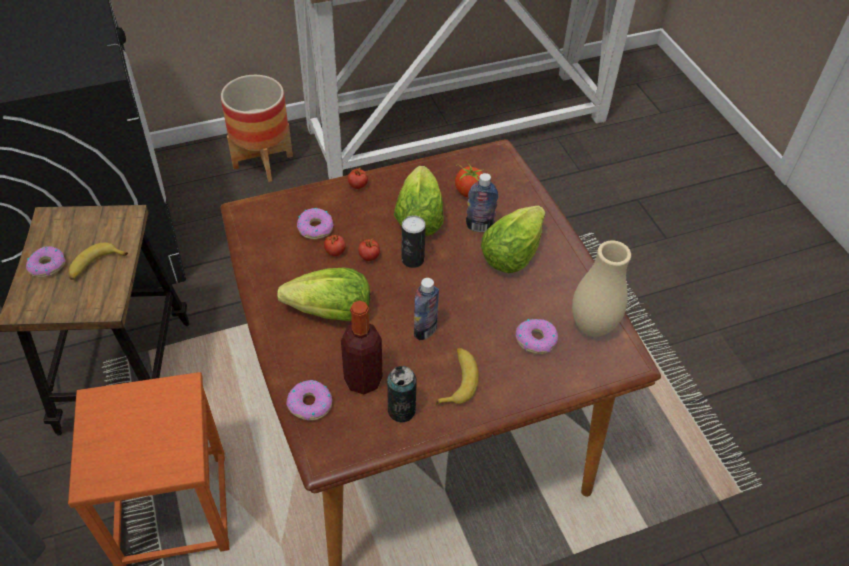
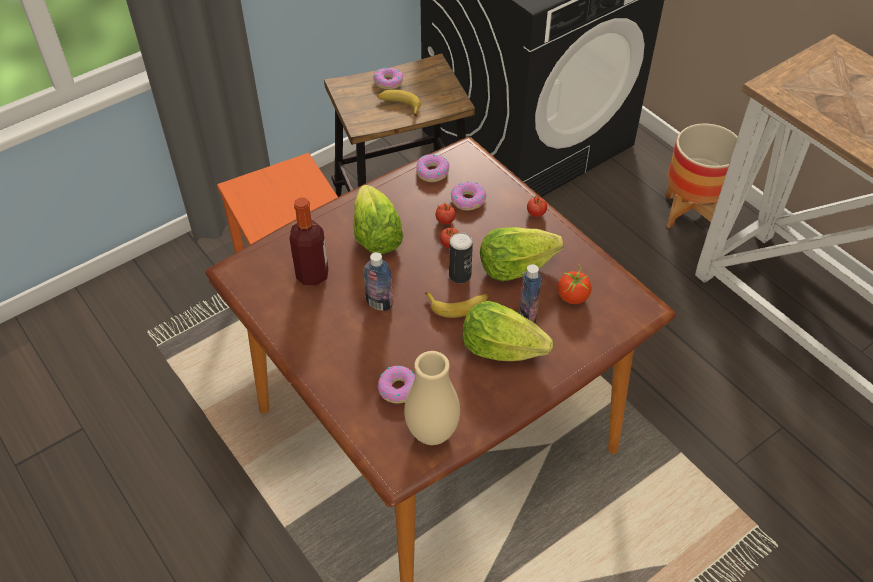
camera: 75 degrees right, 0 degrees up
(310, 404) = (279, 250): donut -> donut (432, 172)
(401, 410) = (289, 308): can -> none
(457, 380) = (332, 338): banana -> banana (458, 305)

